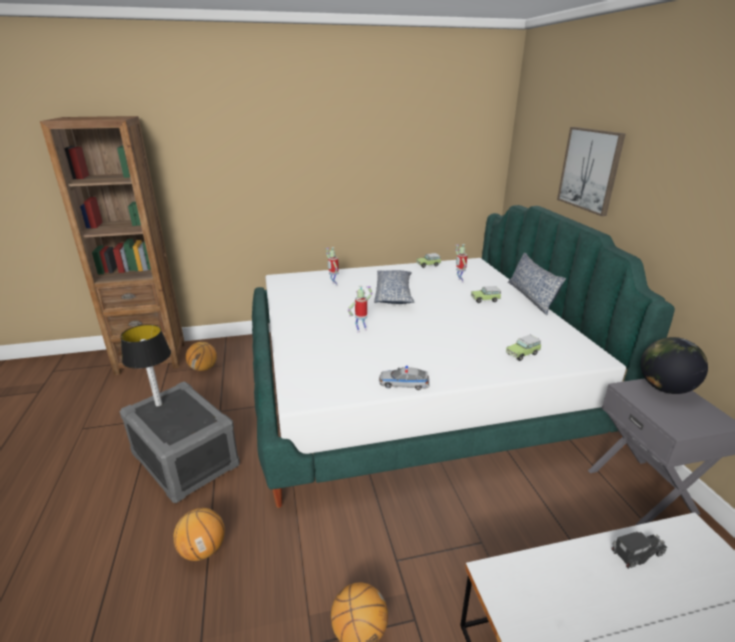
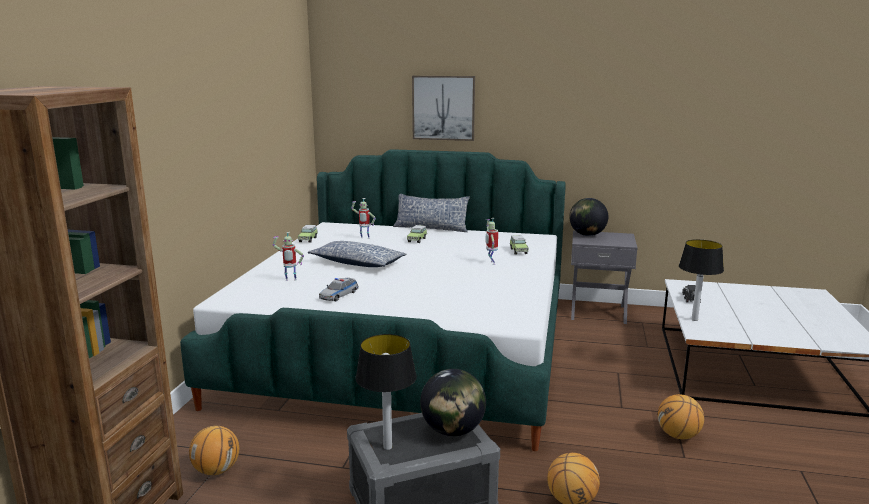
camera: 65 degrees left, 10 degrees down
(185, 426) = (452, 431): none -> globe
(361, 330) = (419, 287): toy robot -> toy robot (491, 263)
(404, 384) = (529, 290): toy car -> toy car (339, 295)
(548, 566) = (694, 319): none -> table lamp

